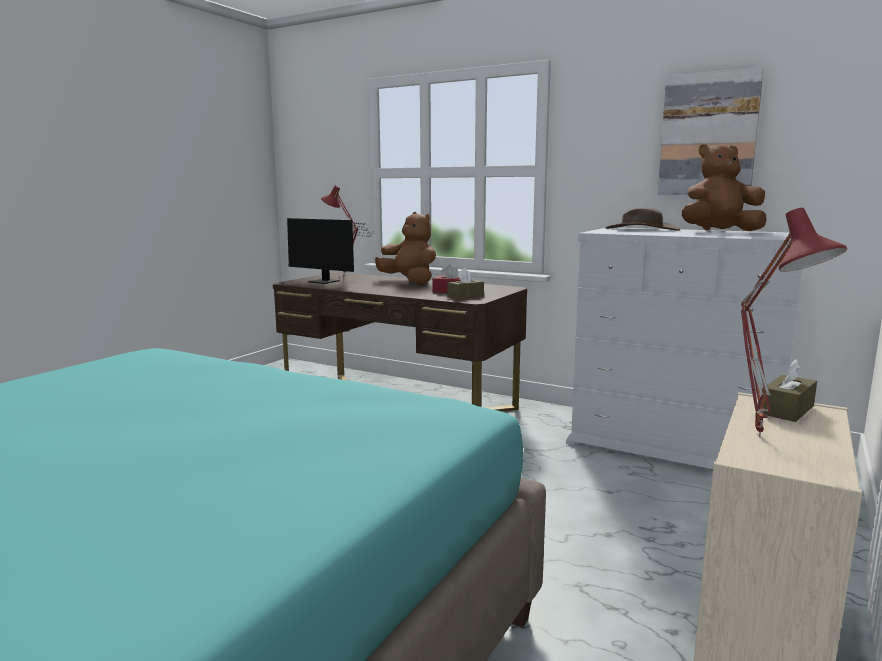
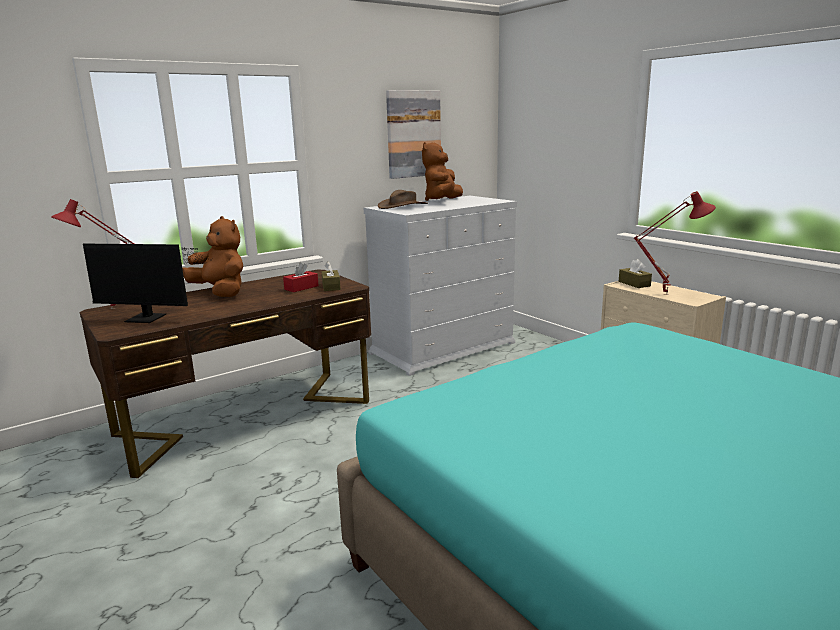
camera: 65 degrees left, 5 degrees up
(326, 282) = (149, 318): monitor -> monitor turned 45 degrees clockwise
(409, 281) = (221, 292): brown plush toy -> brown plush toy turned 60 degrees clockwise

